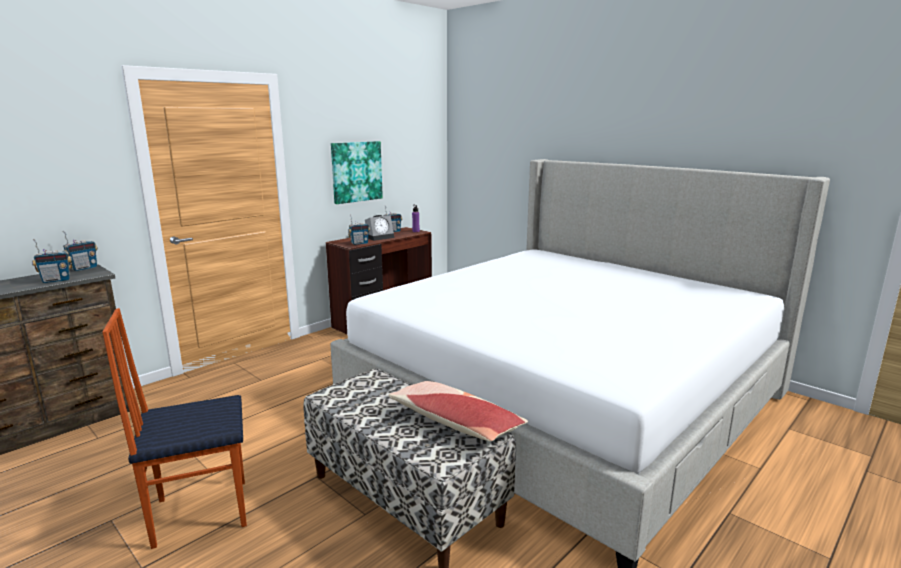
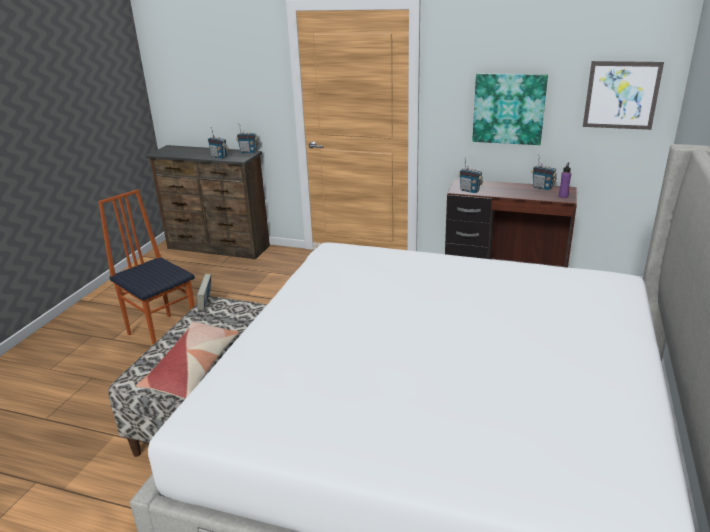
camera: 65 degrees right, 10 degrees up
(324, 398) = (206, 304): none -> book
(380, 237) = (508, 191): alarm clock -> none
(419, 153) = (621, 95): none -> picture

